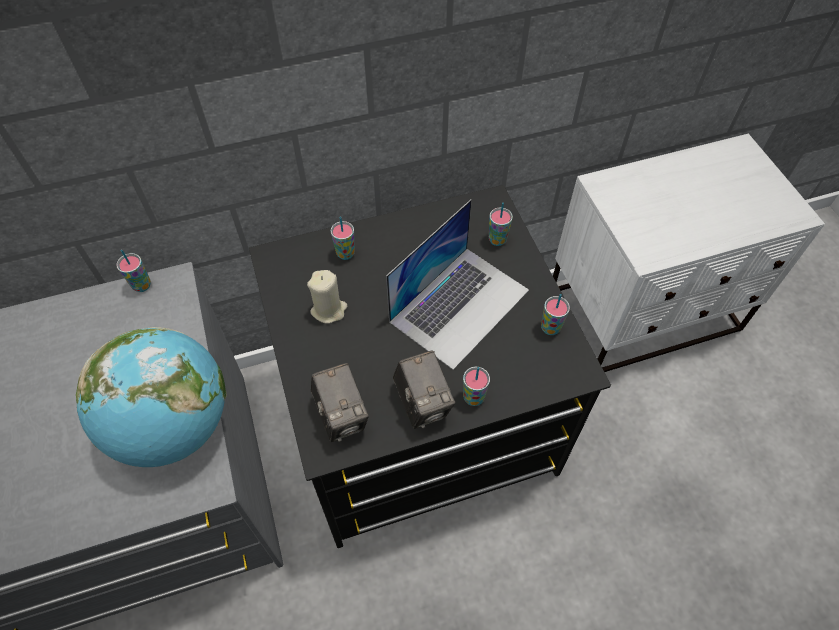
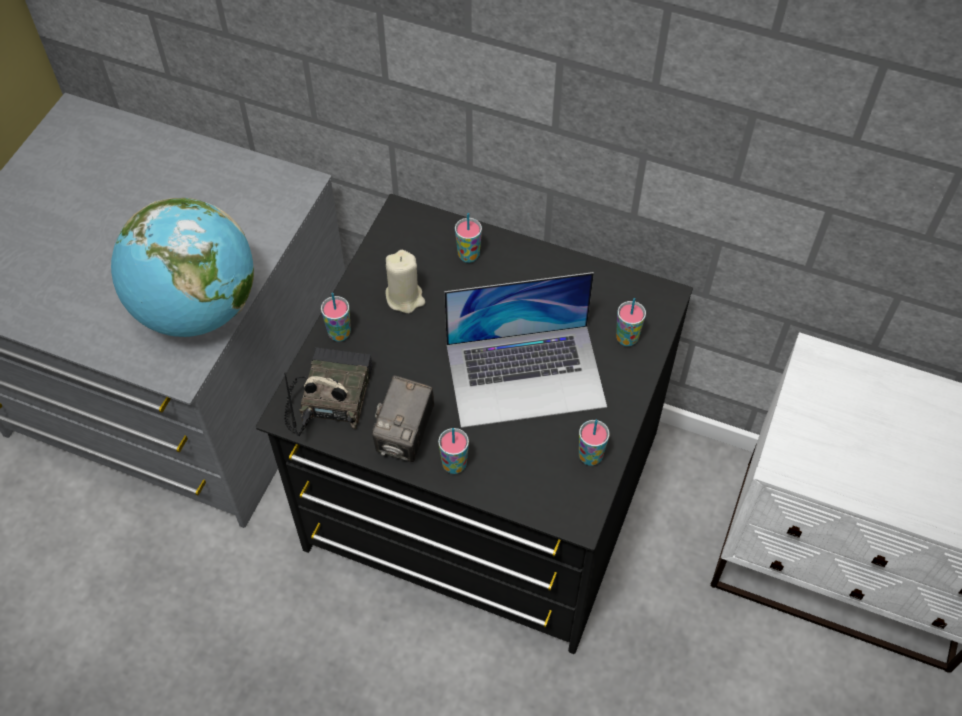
camera: 40 degrees right, 0 degrees up
(142, 285) = (273, 171): cup -> cup (339, 333)
(341, 416) = (329, 397): camera -> radio

